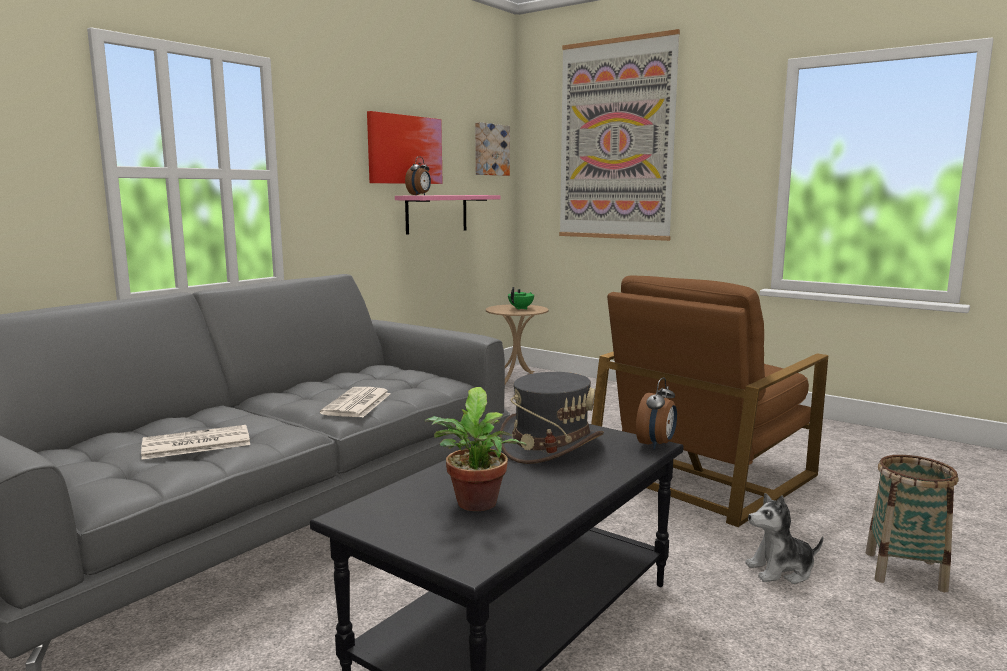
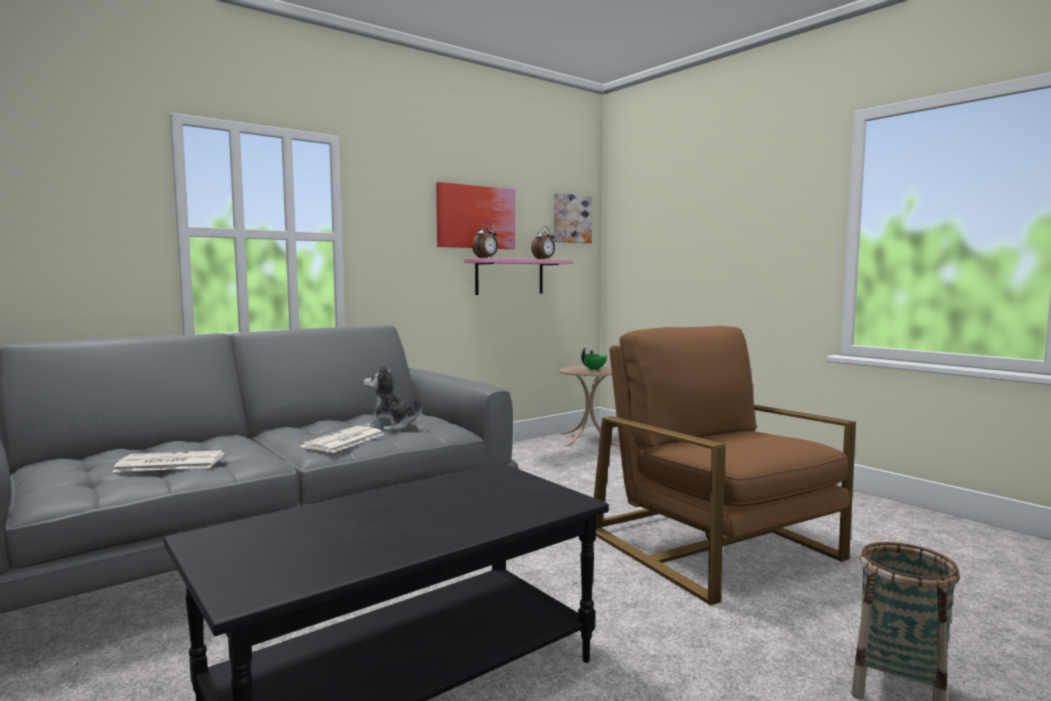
camera: 15 degrees right, 5 degrees down
(475, 505) = (322, 541): potted plant -> none
(551, 446) = (468, 492): grey hat -> none
(615, 140) = (687, 206): picture -> none
(656, 444) = (578, 501): alarm clock -> alarm clock (544, 259)
(700, 472) = (716, 546): brown armchair -> brown armchair turned 90 degrees clockwise
(781, 571) = (738, 665): plush toy -> plush toy (391, 426)

